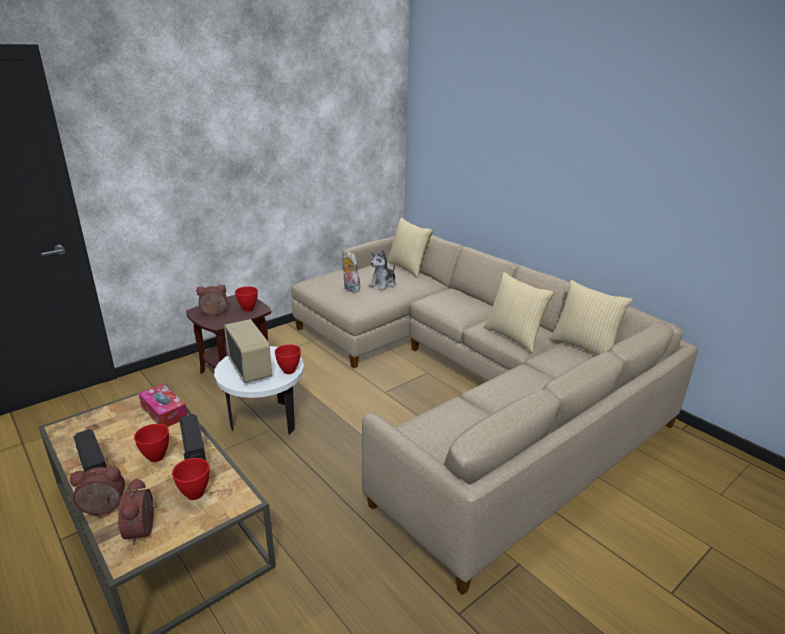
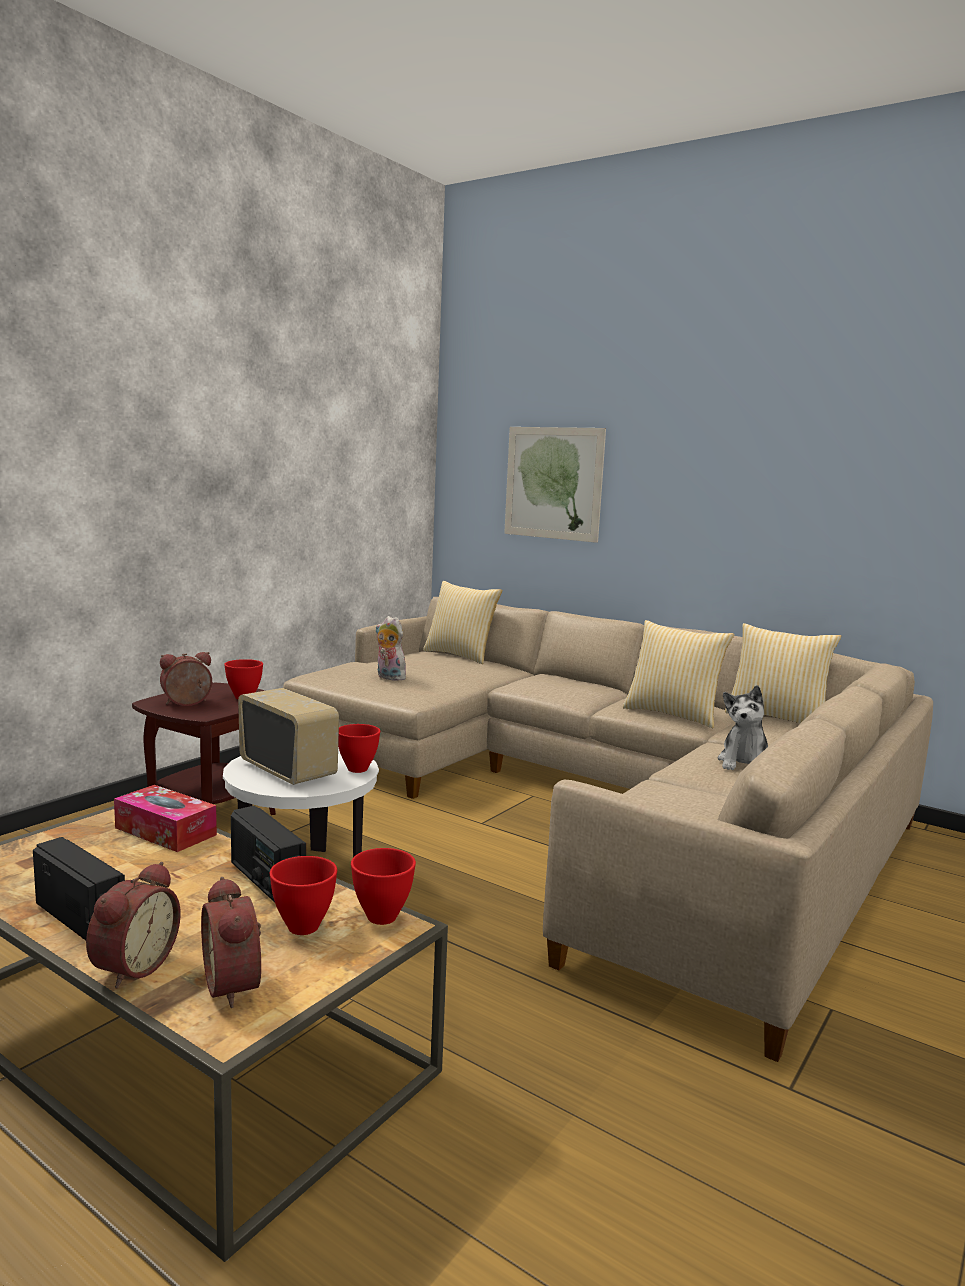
camera: 15 degrees left, 15 degrees down
(103, 509) = (131, 966): alarm clock -> alarm clock turned 135 degrees clockwise
(155, 458) = (190, 888): red bowl -> red bowl (381, 918)
(383, 284) = (437, 671): plush toy -> plush toy (744, 763)
(474, 155) = (553, 483): none -> picture

